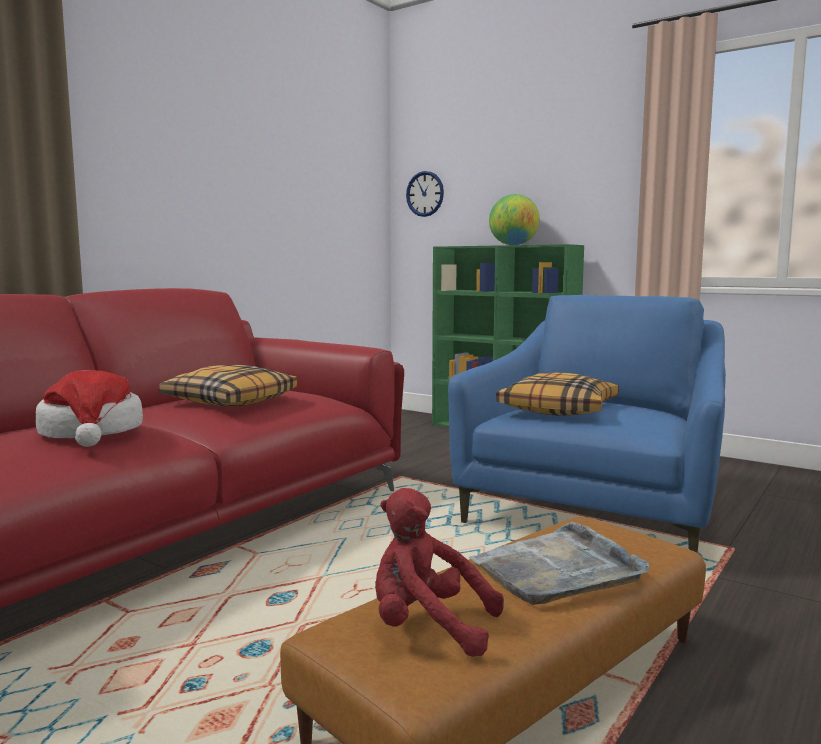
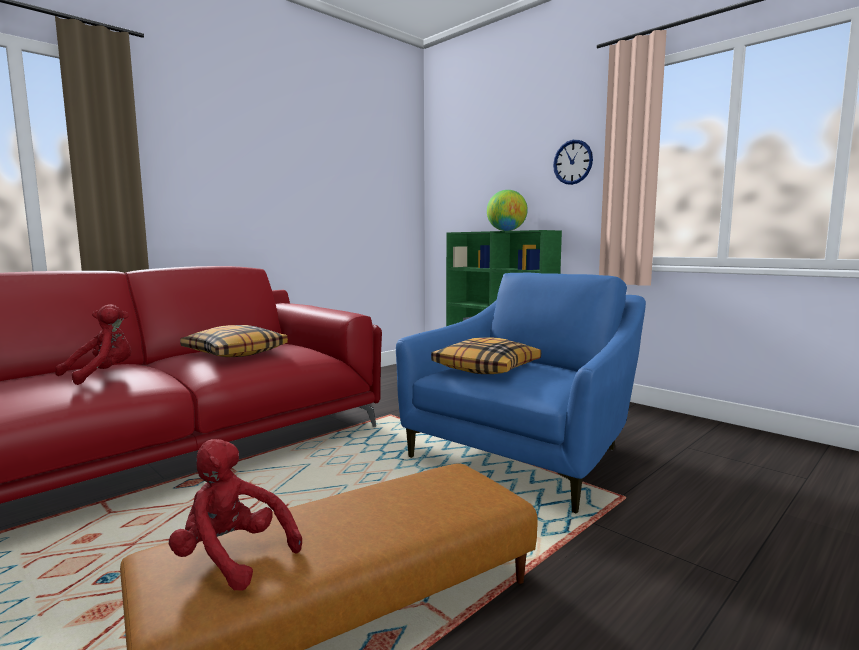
camera: 10 degrees right, 0 degrees up
(92, 432) = (102, 375): hat -> red plush toy
(425, 194) = (447, 191): wall clock -> wall clock (572, 162)
(557, 569) = (389, 512): grey tray -> none

